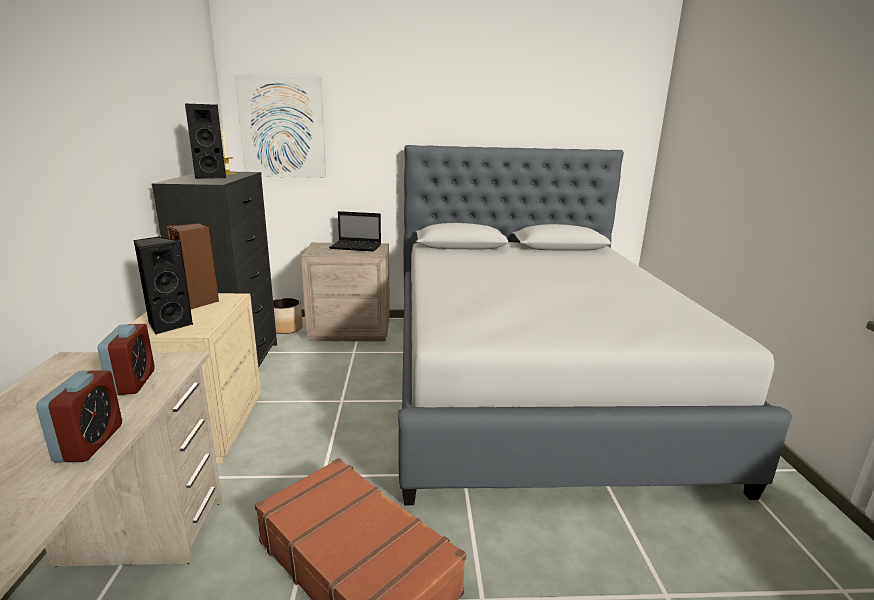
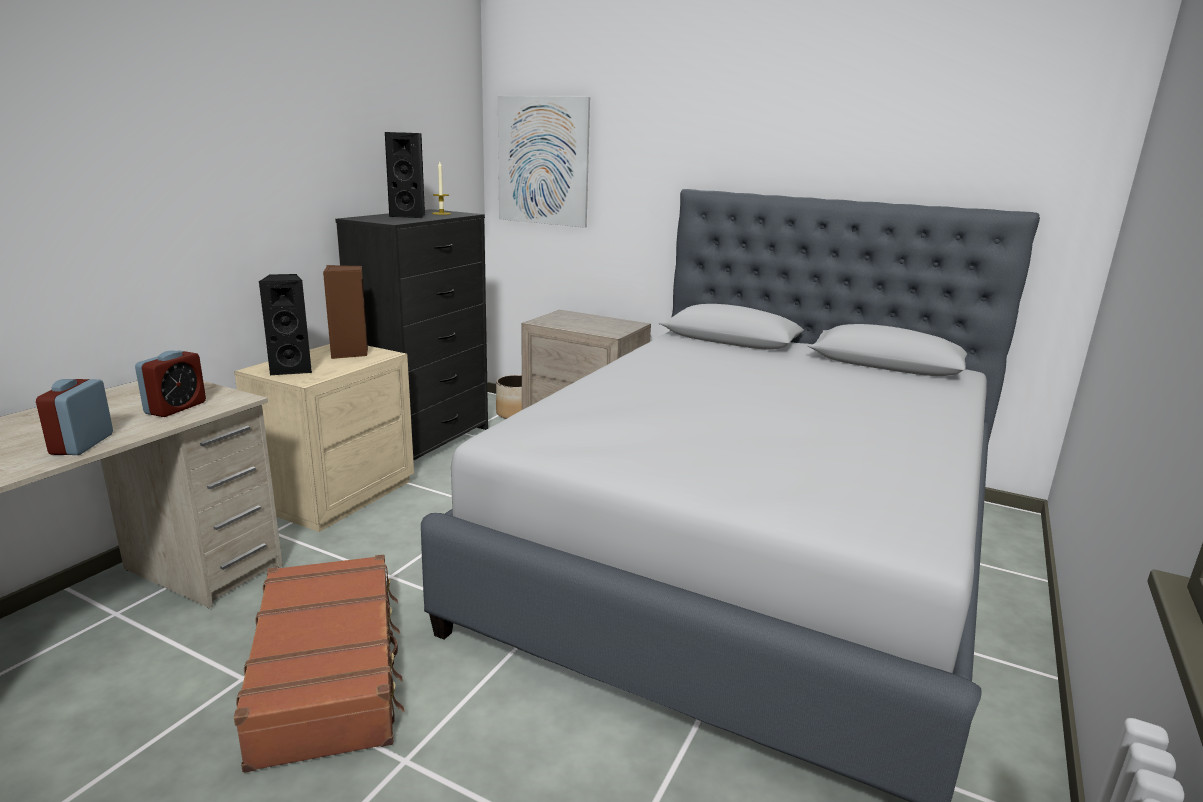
camera: 30 degrees right, 0 degrees up
(90, 443) = (82, 444): alarm clock -> alarm clock turned 150 degrees clockwise
(357, 247) = (603, 322): laptop -> none

